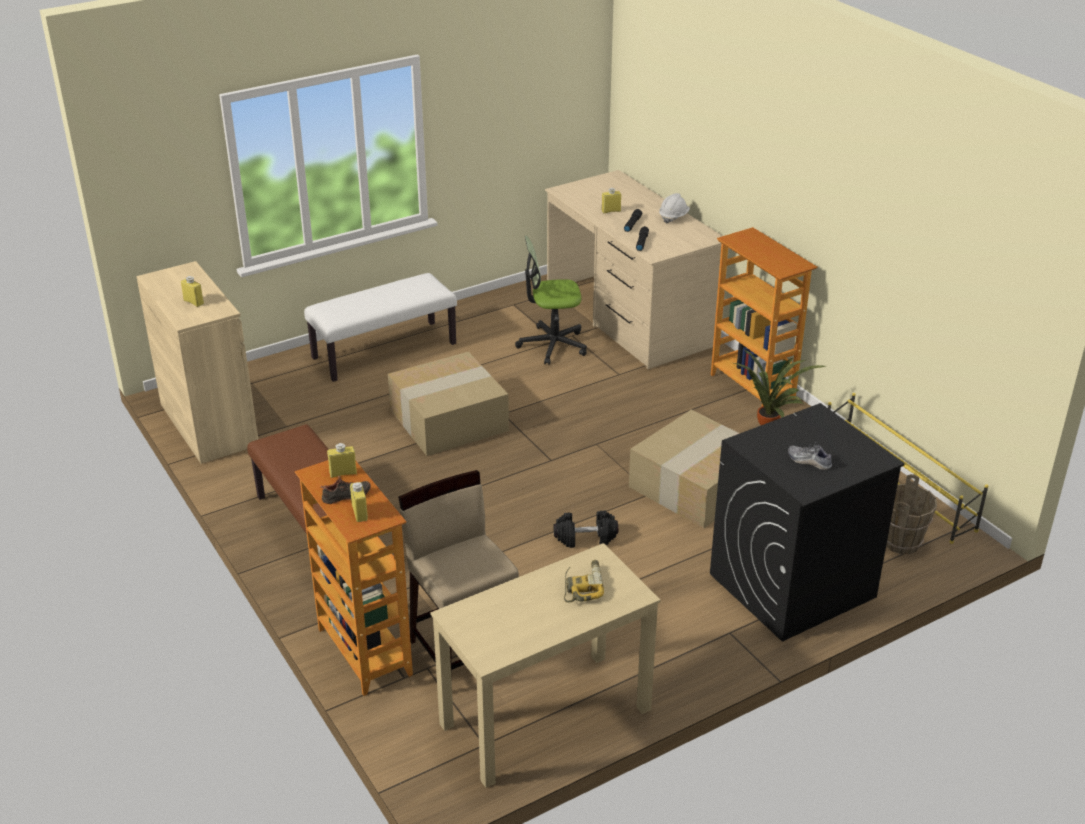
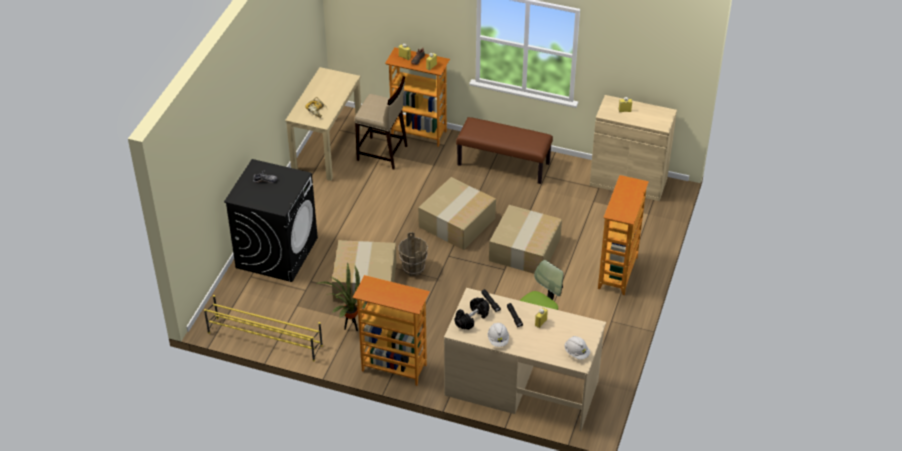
camera: 140 degrees right, 10 degrees up
(384, 350) = (618, 273): white bench -> bookcase
(489, 490) = (457, 223): none -> cardboard box
(585, 538) = (387, 224): black dumbbell -> black dumbbell (471, 318)
(608, 182) = (576, 352): none -> white hard hat
(902, 543) = (241, 304): brown bucket -> brown bucket (413, 269)

